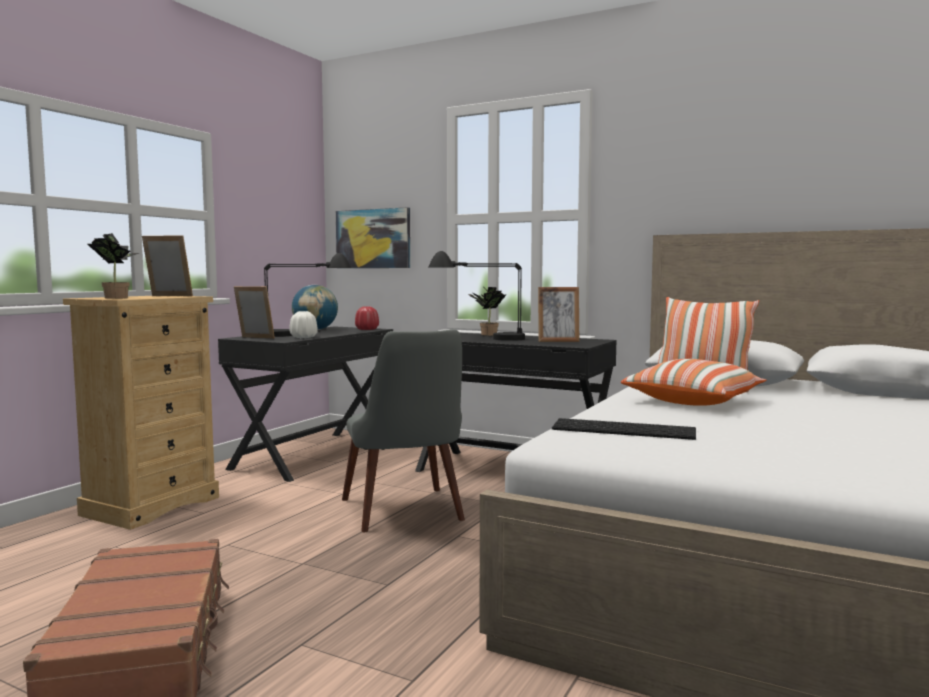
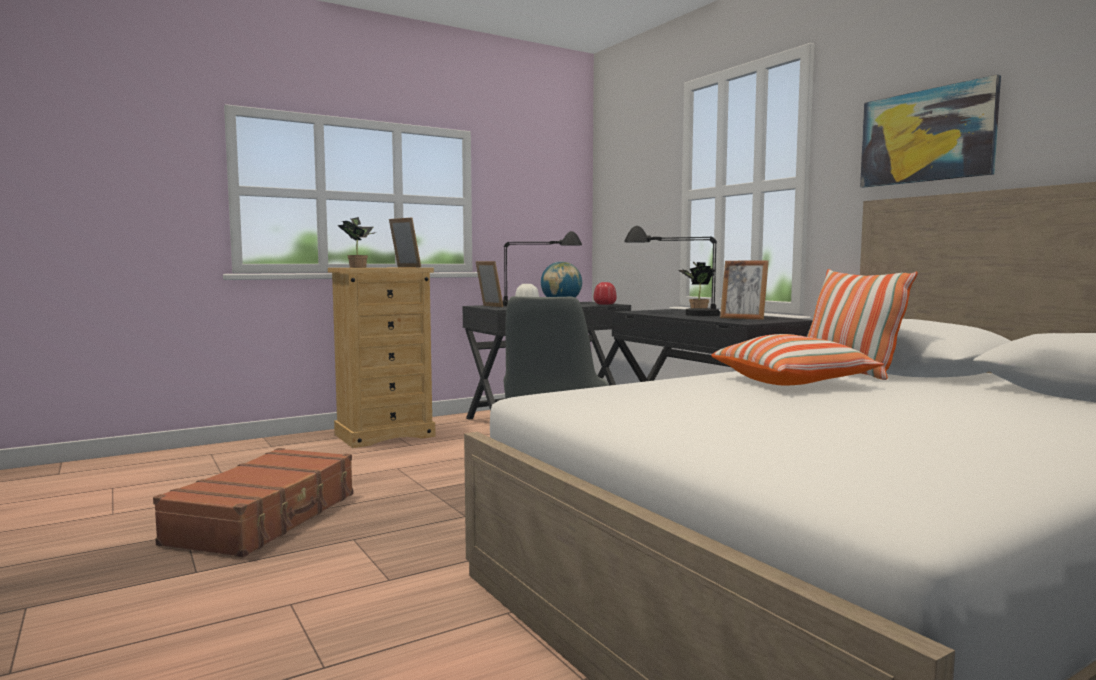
camera: 30 degrees right, 0 degrees up
(373, 239) = (625, 218): picture -> picture (926, 136)
(625, 429) = (636, 395): keyboard -> none

